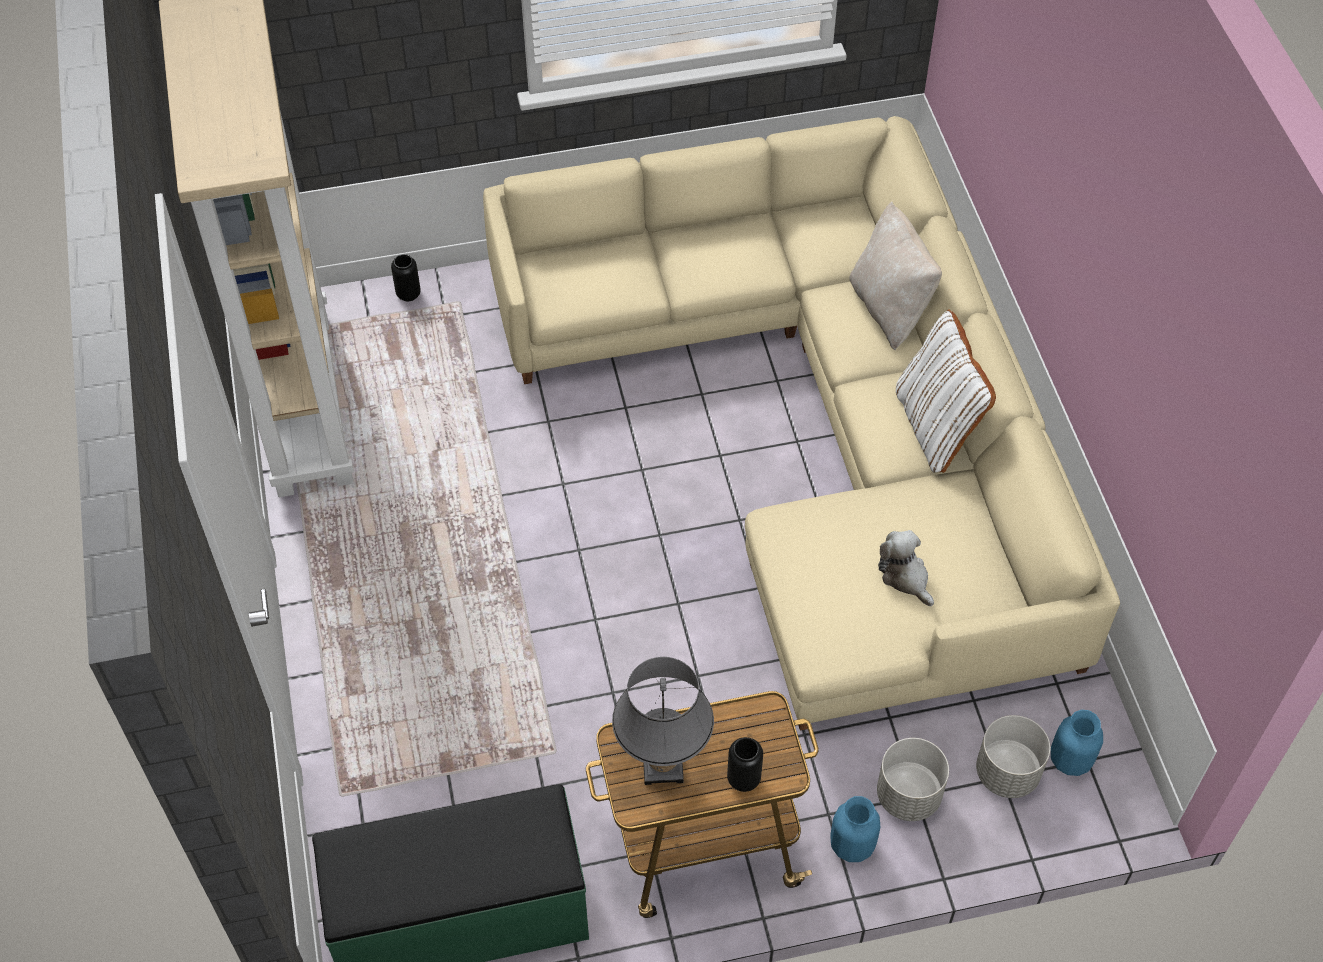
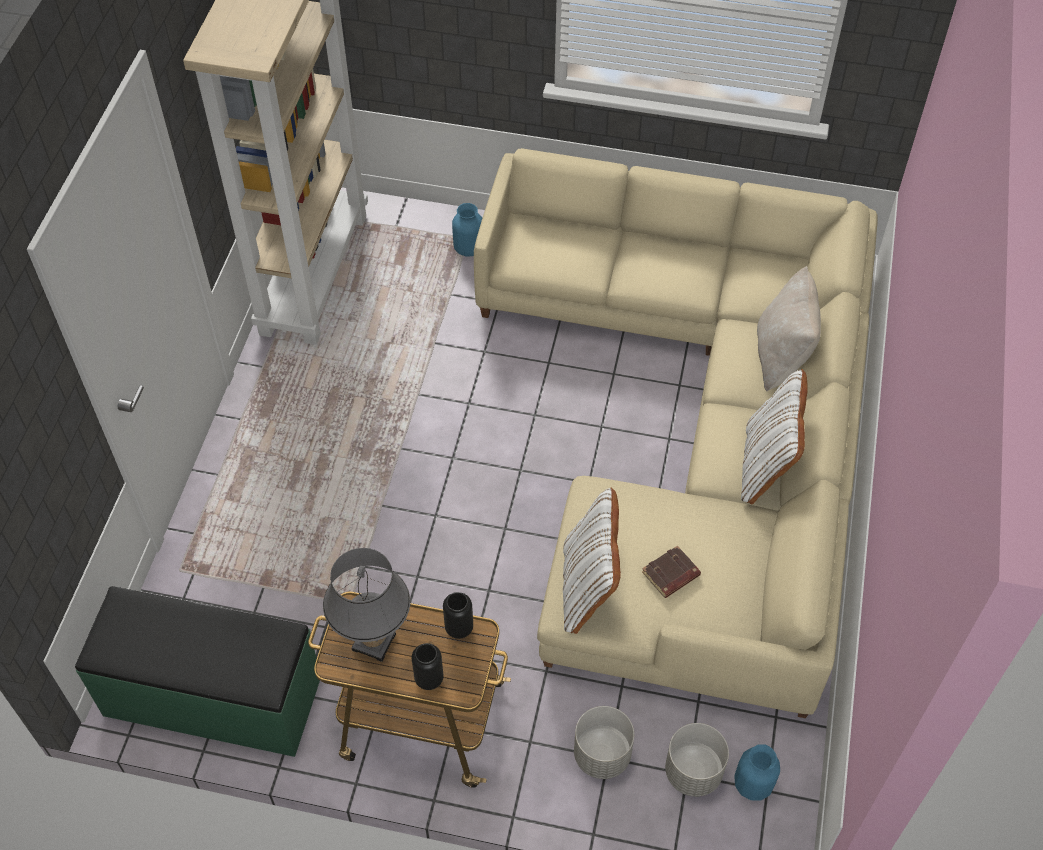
camera: 25 degrees right, 0 degrees up
(408, 294) = (434, 219): black vase -> black vase (459, 628)
(827, 623) = (588, 587): none -> white pillow
(852, 844) = (535, 774): blue vase -> blue vase (468, 248)
(905, 576) = (671, 575): plush toy -> brown book

